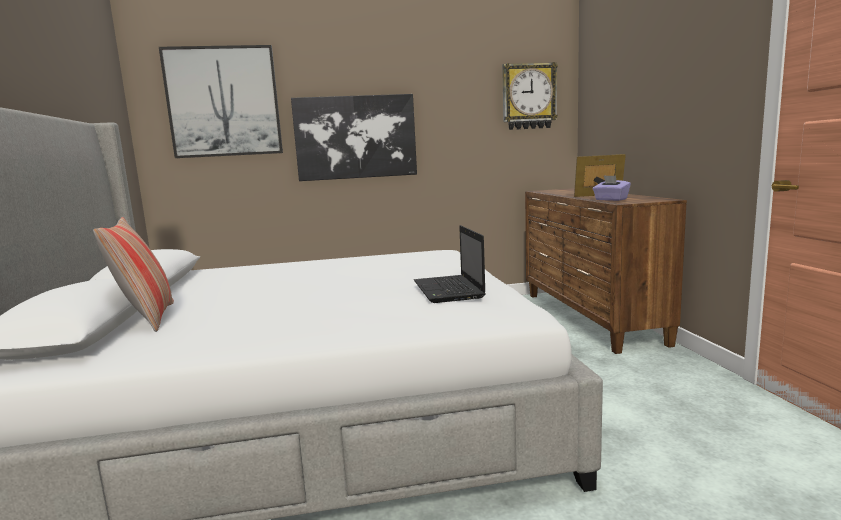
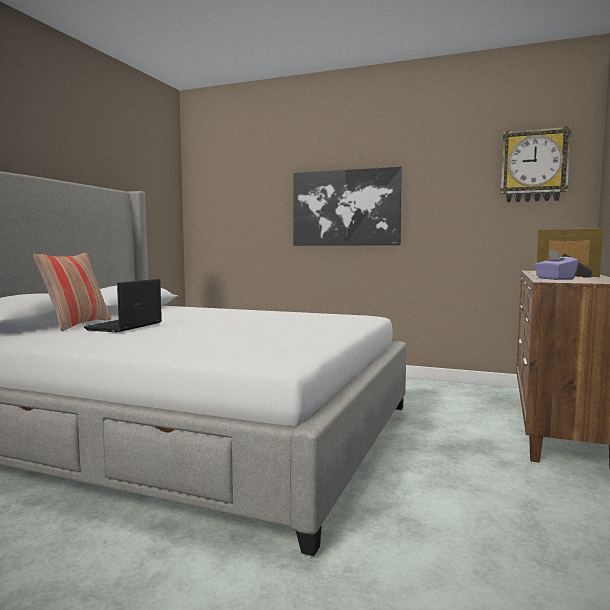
camera: 30 degrees right, 5 degrees down
(223, 102) = (244, 177): picture -> none
(449, 290) = (273, 337): laptop -> laptop (124, 326)

